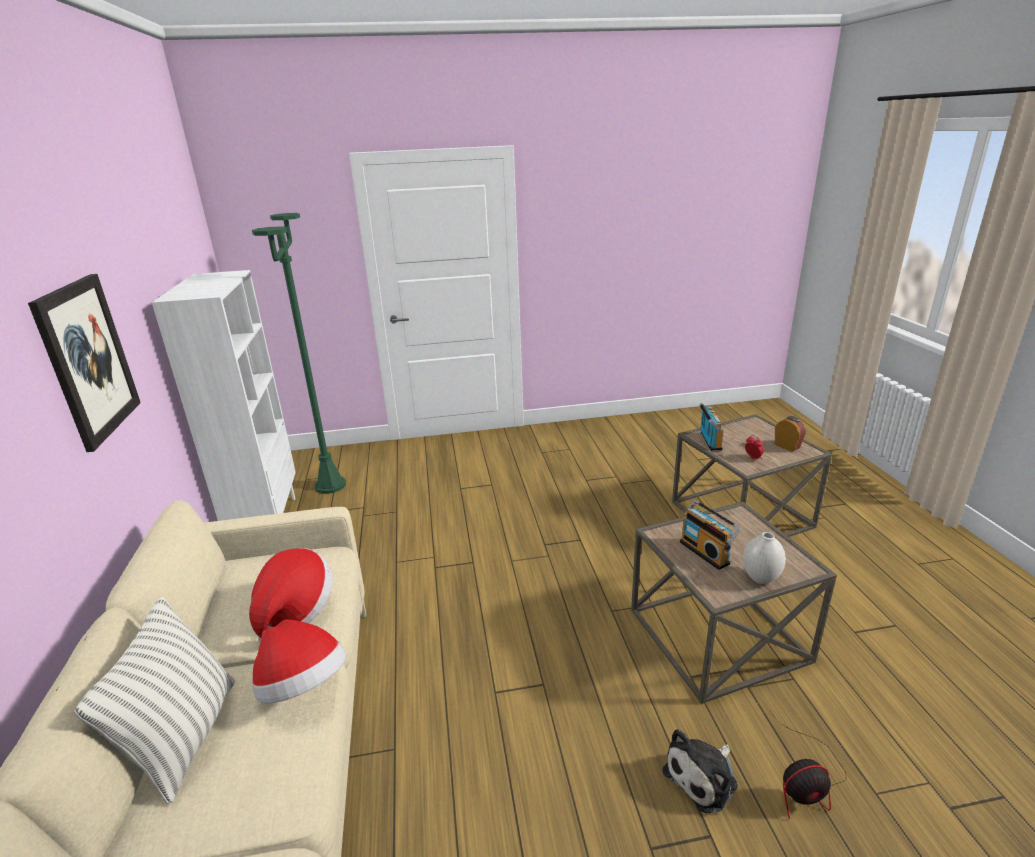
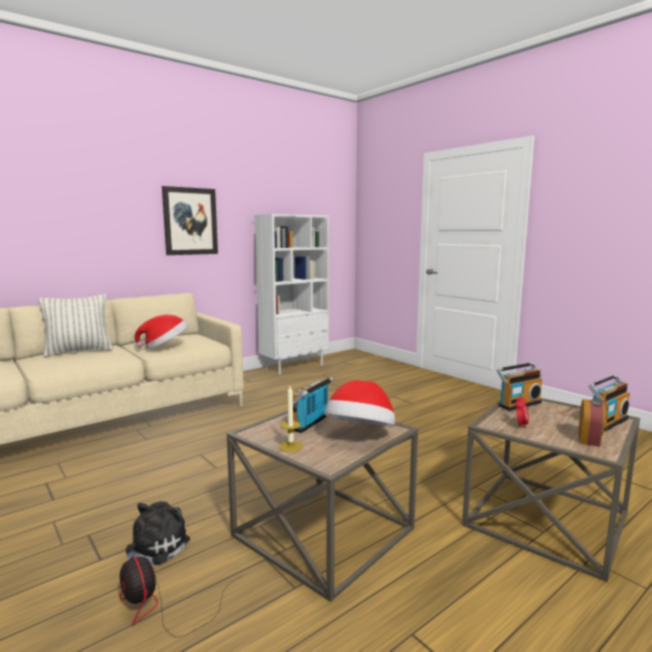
camera: 60 degrees right, 15 degrees down
(303, 686) = (112, 358): hat -> hat (360, 434)
(330, 486) = (345, 367): green floor lamp -> none
(703, 777) = (154, 548): plush toy -> plush toy turned 90 degrees clockwise
(759, 427) = (606, 421): none -> radio
(760, 578) = (290, 446): white vase -> candle

